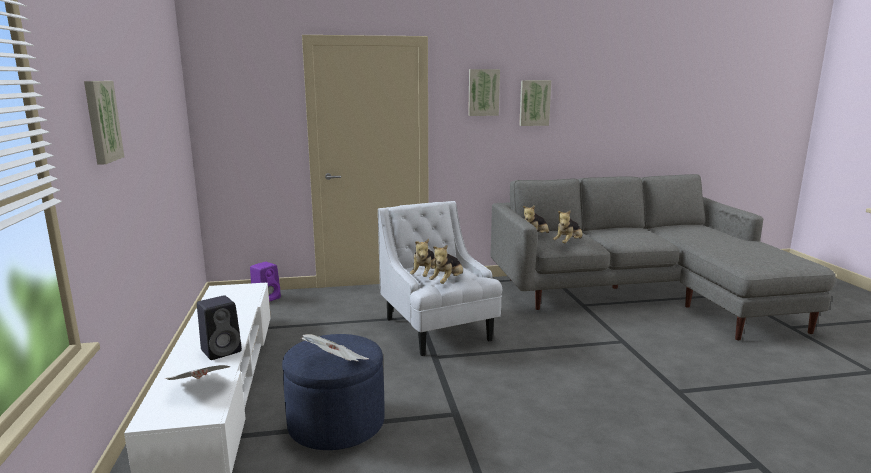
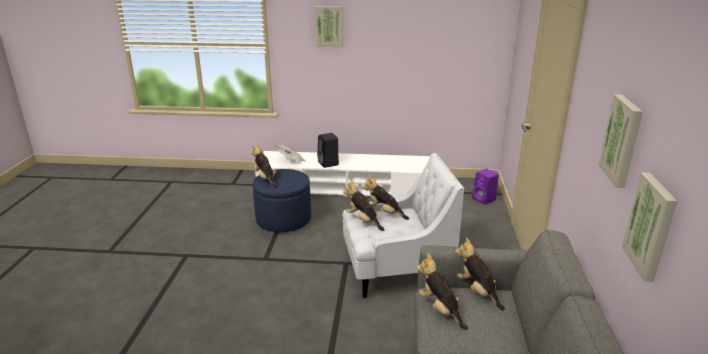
camera: 105 degrees right, 10 degrees up
(336, 363) = (265, 178): newspaper -> plush toy
(483, 92) = (596, 94): picture -> picture (651, 226)

